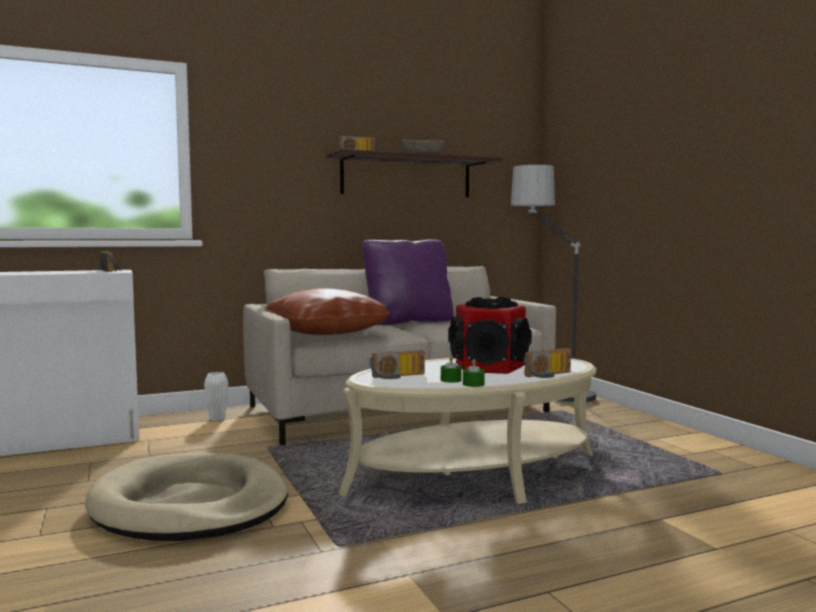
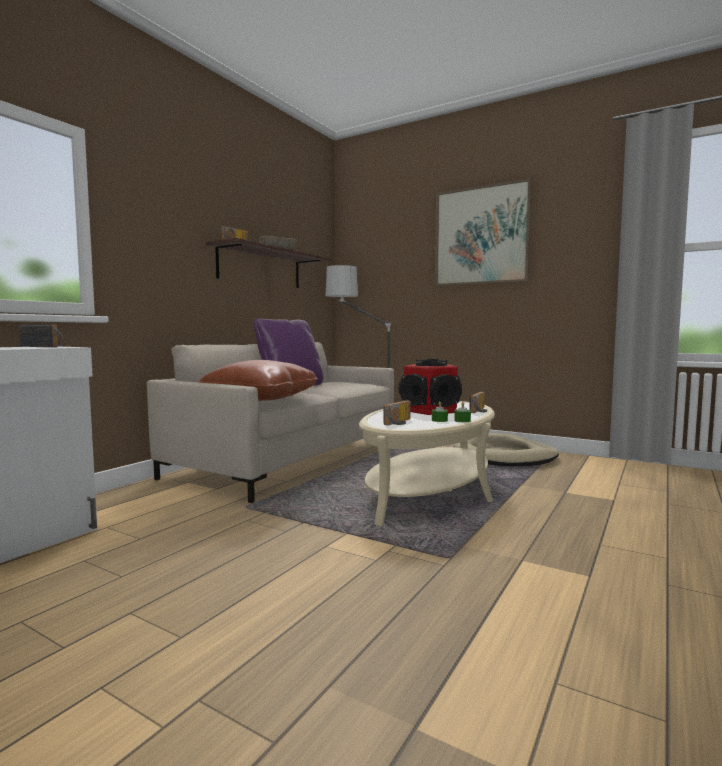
camera: 35 degrees left, 0 degrees up
(190, 505) = (276, 566): beige dog bed -> beige dog bed (504, 456)
(217, 419) = (143, 495): white vase -> none
(698, 109) = (481, 235): none -> picture

